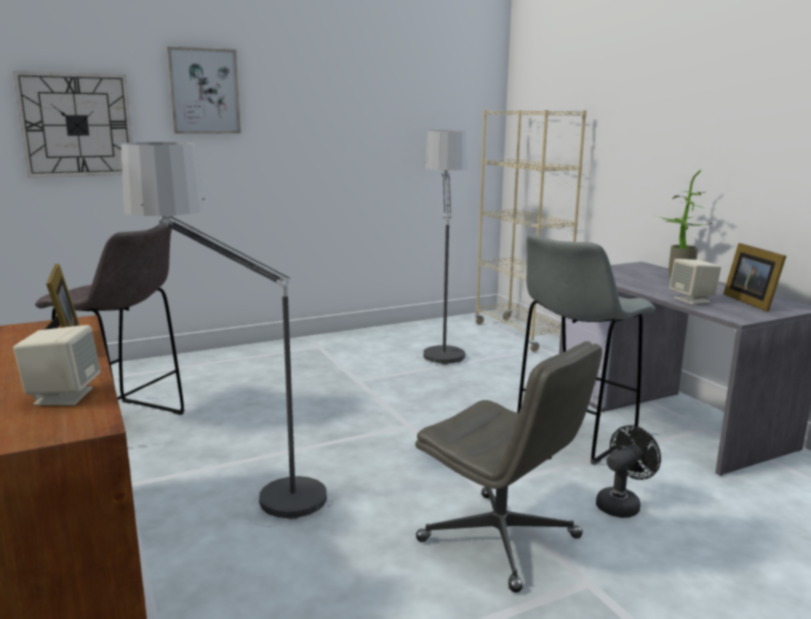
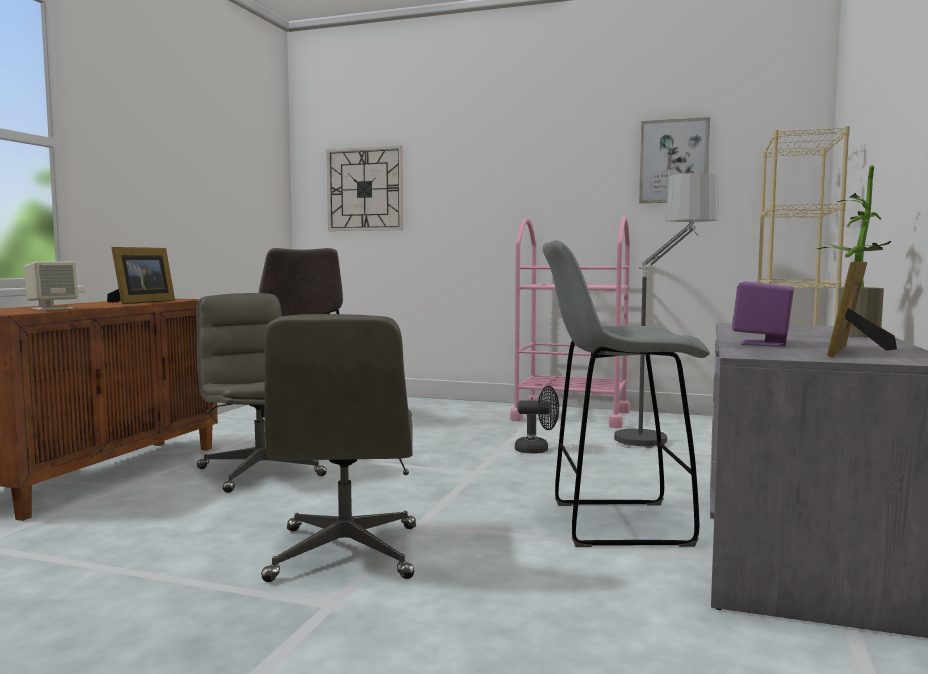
camera: 45 degrees right, 10 degrees down
(204, 91) = (463, 156): picture -> picture (674, 161)
(241, 497) = (259, 472): floor lamp -> grey office chair
(347, 343) = (571, 416): none -> pink cart
(621, 504) = (518, 579): black fan -> black fan (537, 450)
(692, 300) = (762, 343): beige speaker -> purple speaker

